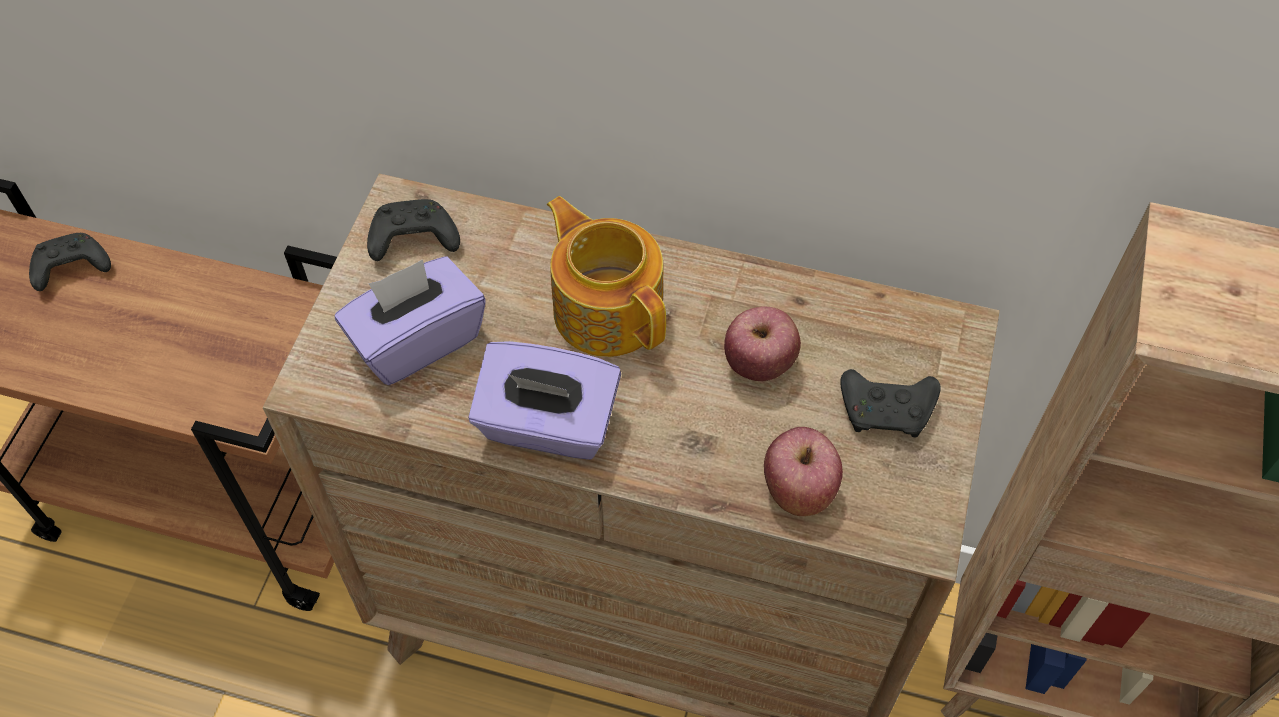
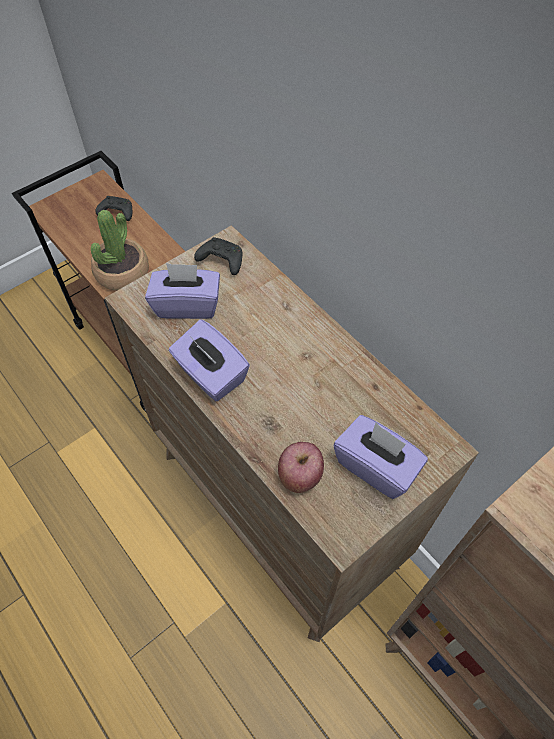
camera: 35 degrees right, 0 degrees up
(171, 367) = (122, 272): none -> potted plant
(607, 308) = (280, 338): teapot -> none
(759, 364) = (330, 405): apple -> none
(888, 411) = (376, 466): black game controller -> purple tissue box

